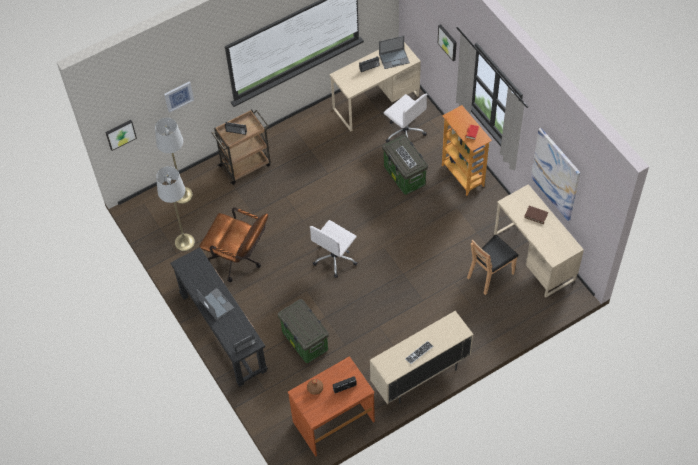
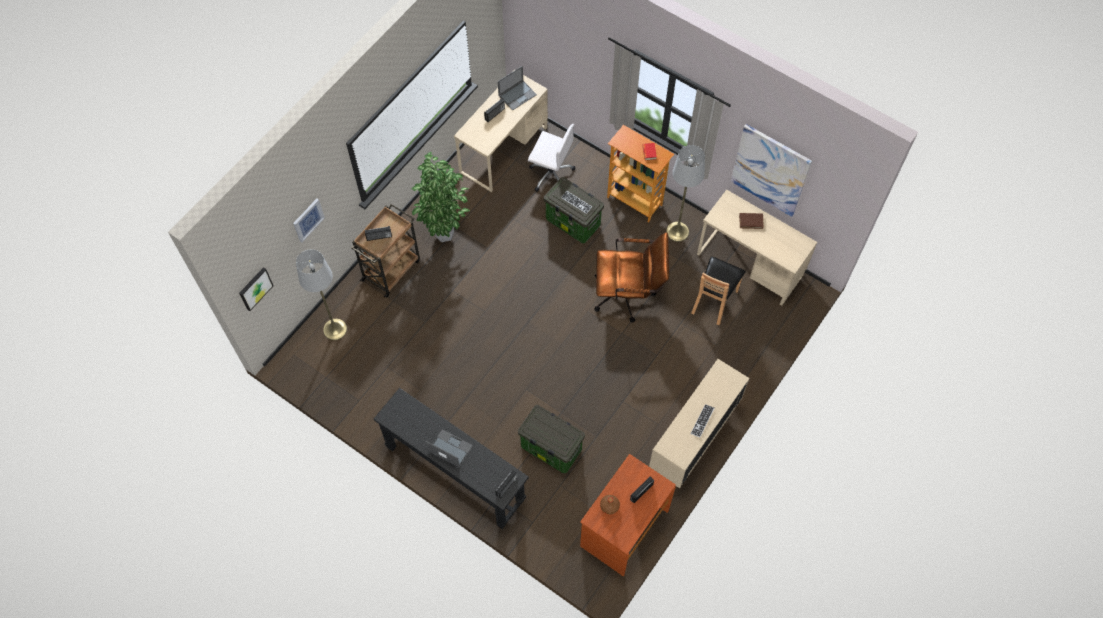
camera: 25 degrees left, 5 degrees up
(184, 242) = (362, 383): grey floor lamp -> grey floor lamp (677, 231)
(239, 259) = (434, 381): brown office chair -> brown office chair (628, 294)
(299, 151) = (445, 233): none -> potted plant
(335, 258) = (540, 342): white office chair -> none
(448, 42) = (588, 58): picture -> none

